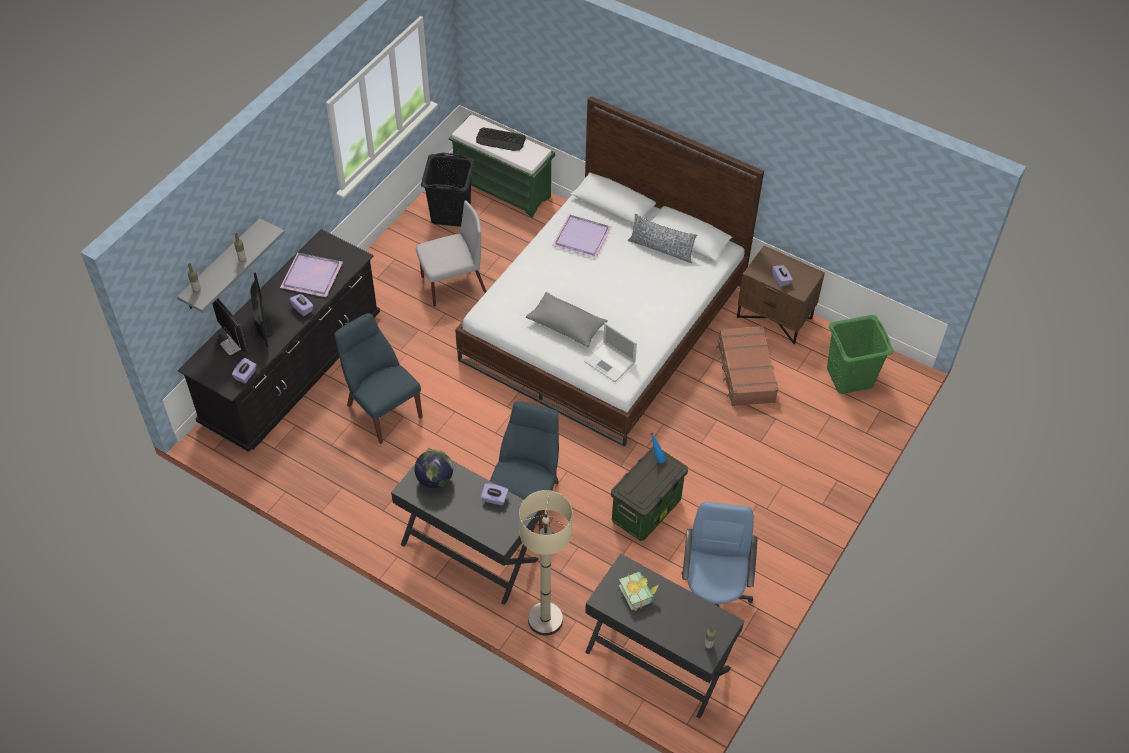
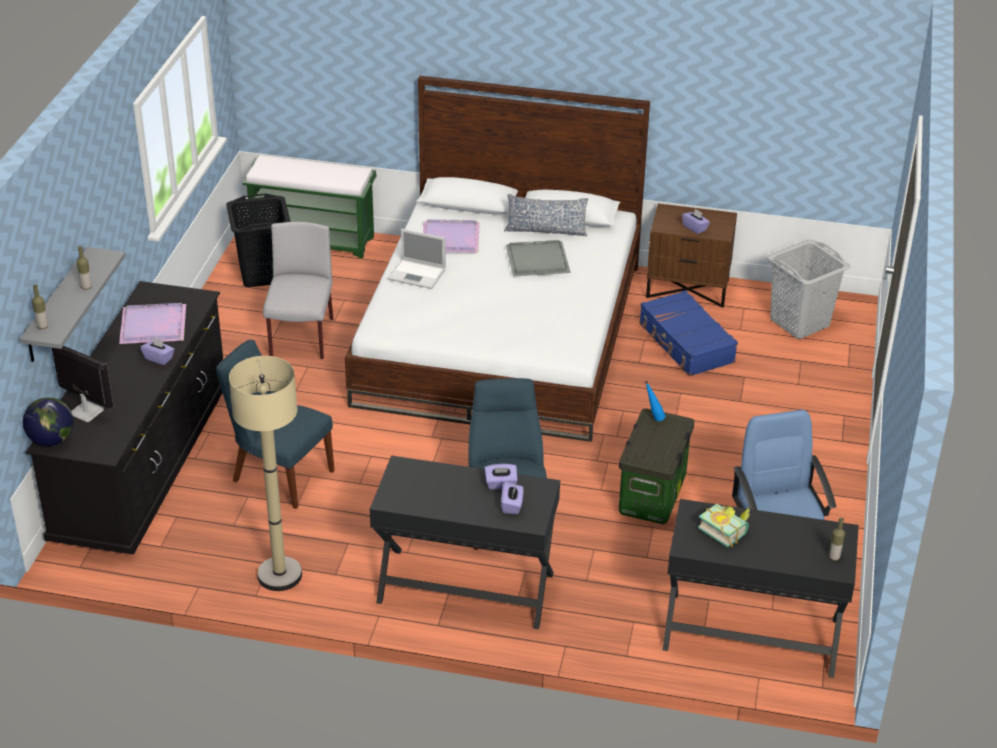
camera: 20 degrees left, 15 degrees down
(245, 375) = (120, 437): purple tissue box -> purple tissue box (512, 505)
(263, 327) = (117, 386): monitor -> none
(434, 479) = (417, 483): globe -> globe (51, 440)
(452, 285) = (302, 338): grey chair -> grey chair turned 45 degrees counterclockwise
(500, 140) = (307, 170): keyboard -> none
(545, 619) = (596, 630): beige floor lamp -> beige floor lamp (279, 575)
(566, 326) = (480, 319): grey pillow -> none
(610, 362) = (551, 340): laptop -> laptop (418, 274)
(639, 279) = (539, 261): none -> grey tray
(745, 372) = (685, 343): brown suitcase -> blue suitcase
(849, 377) = (799, 322): green laundry basket -> grey laundry basket

